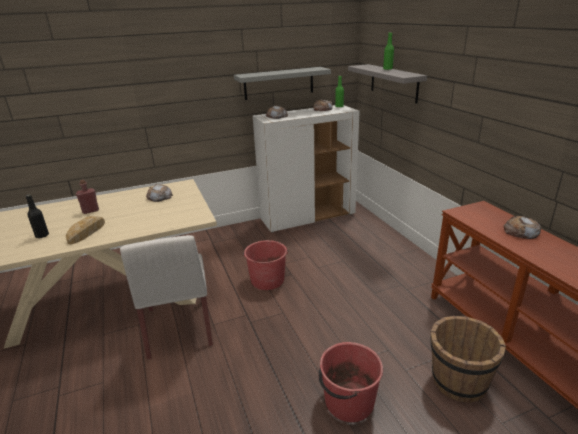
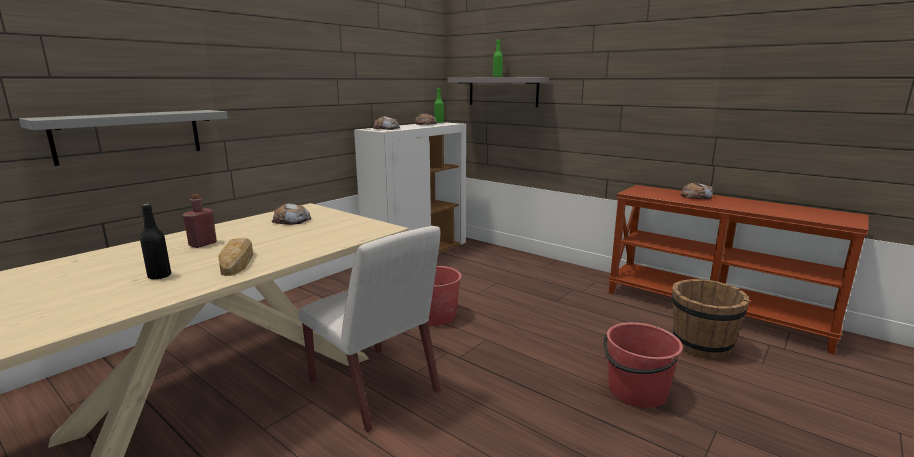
camera: 30 degrees left, 10 degrees down
(279, 83) = (377, 93): grey shelf -> grey shelf (129, 135)

